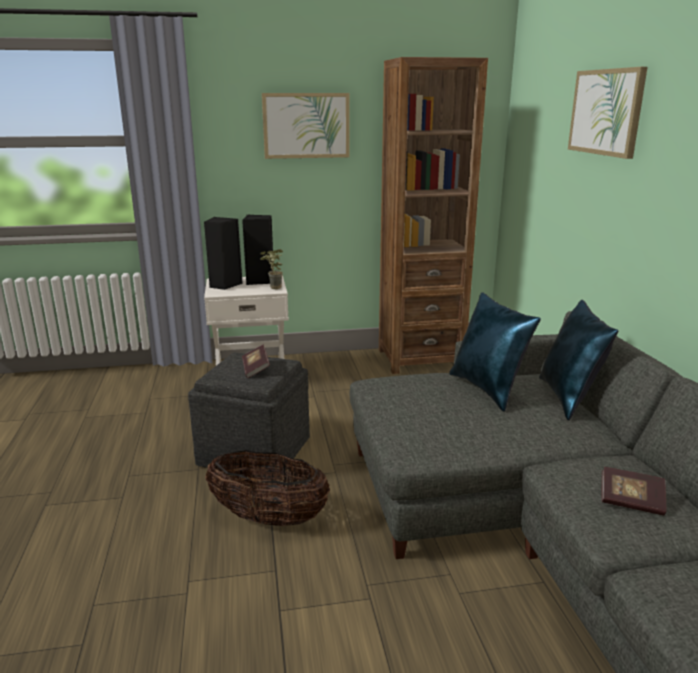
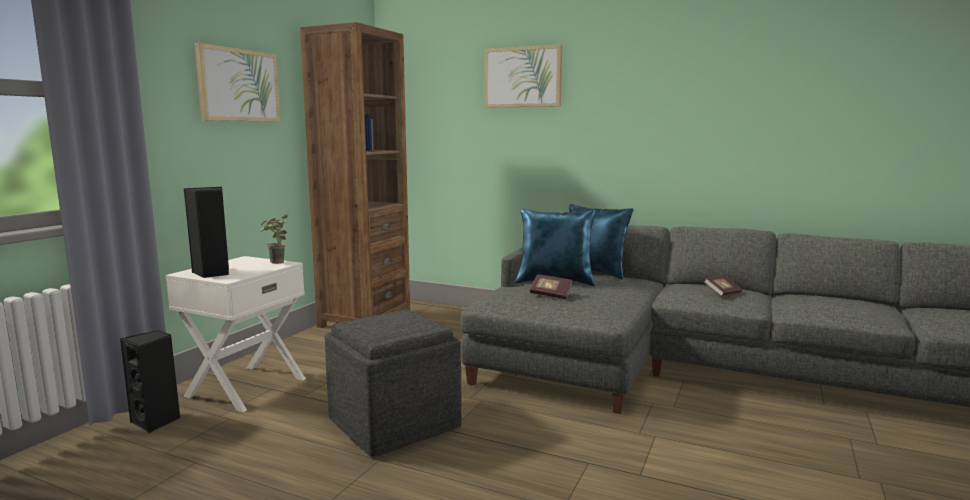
camera: 55 degrees left, 10 degrees down
(256, 369) = (397, 322): book -> book (550, 295)
(260, 281) = (241, 263): black speaker -> black speaker (156, 421)
(268, 518) = (512, 446): basket -> none

